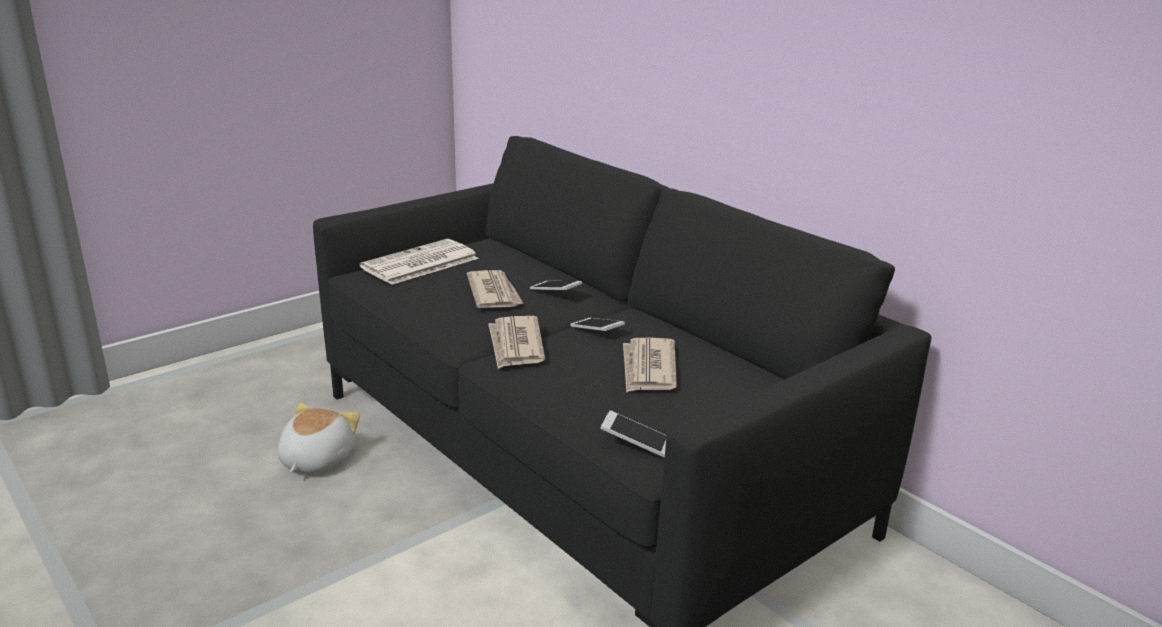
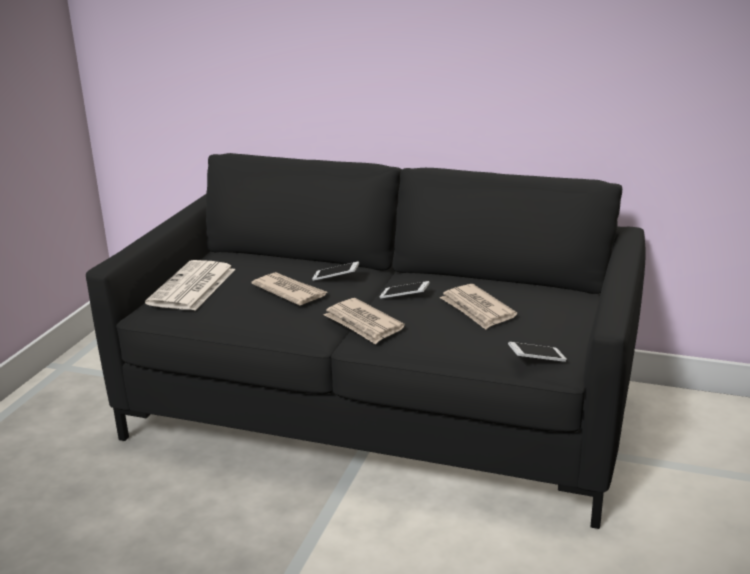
camera: 30 degrees left, 0 degrees up
(315, 460) = (167, 494): plush toy -> none

